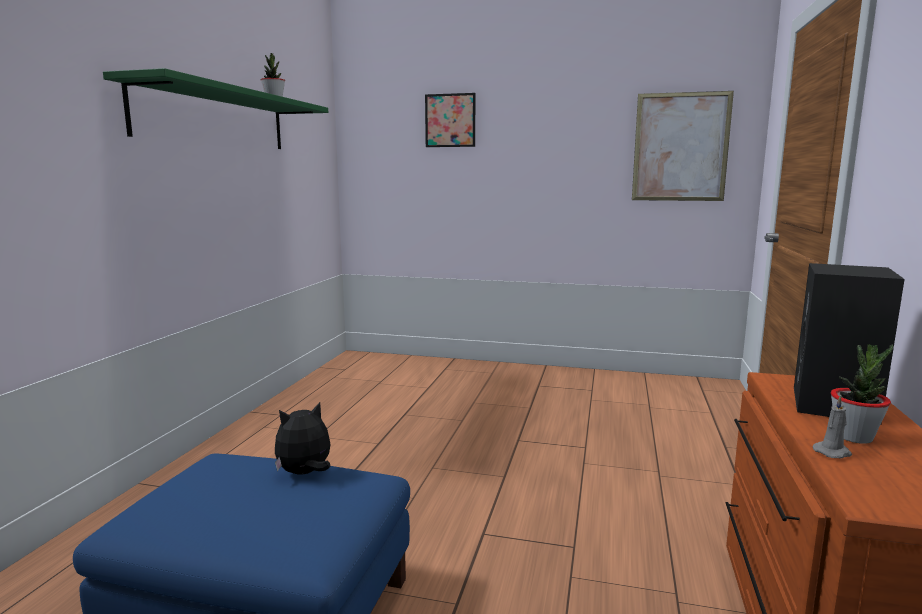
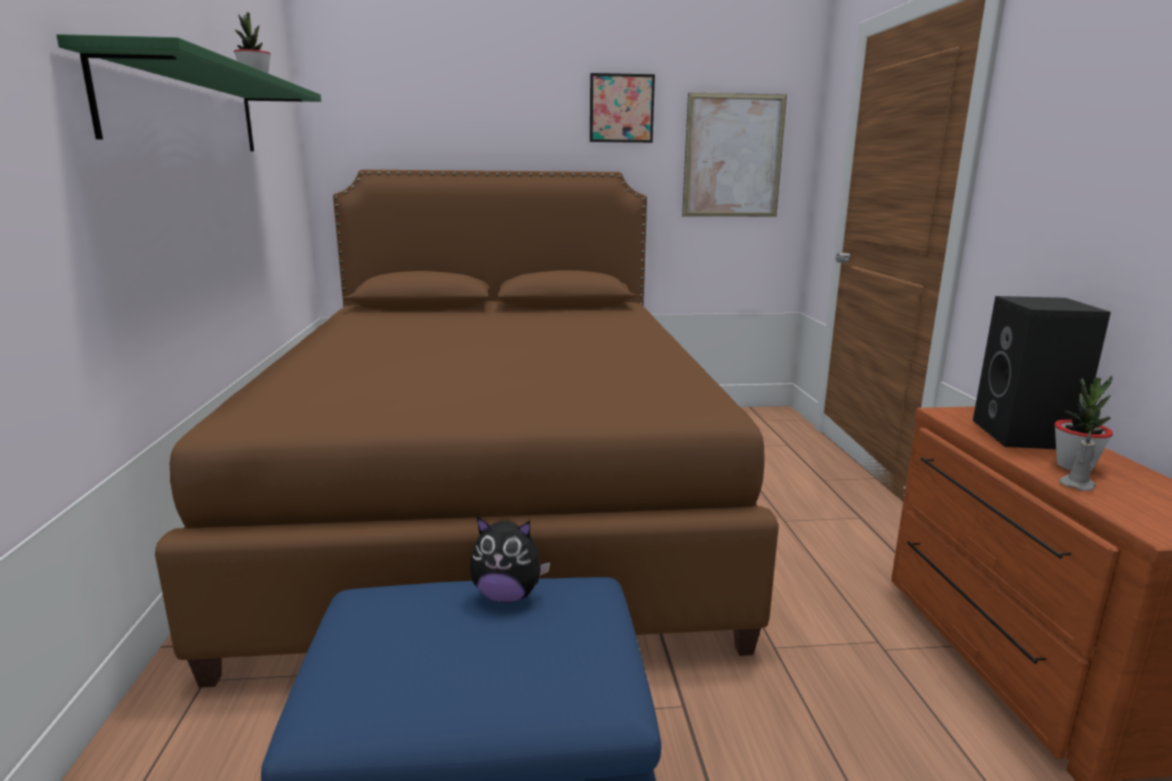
camera: 20 degrees left, 5 degrees up
(305, 473) = (507, 595): plush toy -> plush toy turned 120 degrees counterclockwise
(420, 423) = (495, 500): none -> brown bed
(450, 120) = (463, 115): picture -> picture (621, 108)

